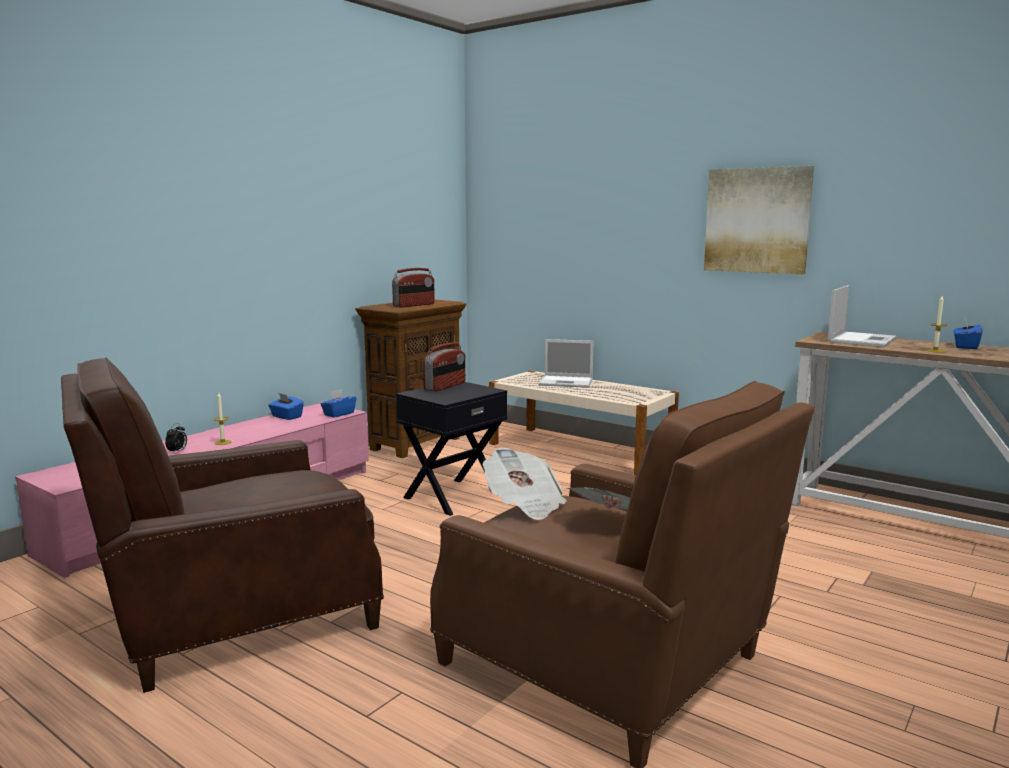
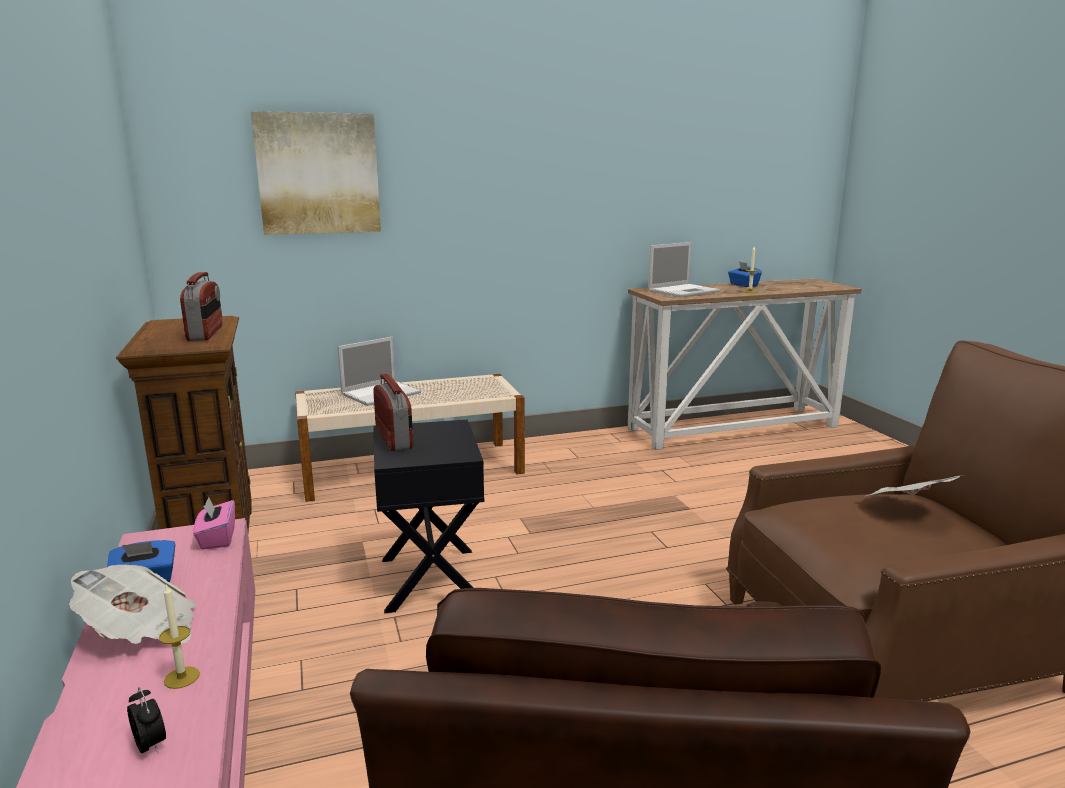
camera: 55 degrees left, 5 degrees up
(338, 414) = (217, 538): blue tissue box -> pink tissue box
(524, 504) = (832, 528): newspaper -> newspaper (142, 631)
(757, 220) = (565, 184): picture -> picture (318, 174)
(861, 340) = (684, 291): laptop -> laptop turned 75 degrees clockwise

